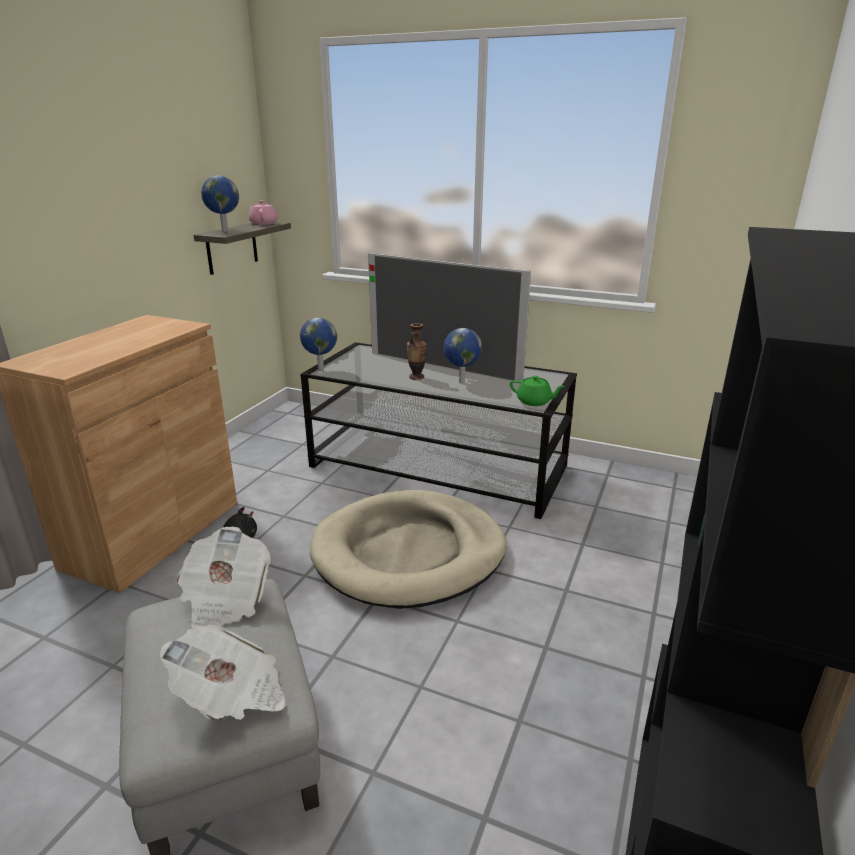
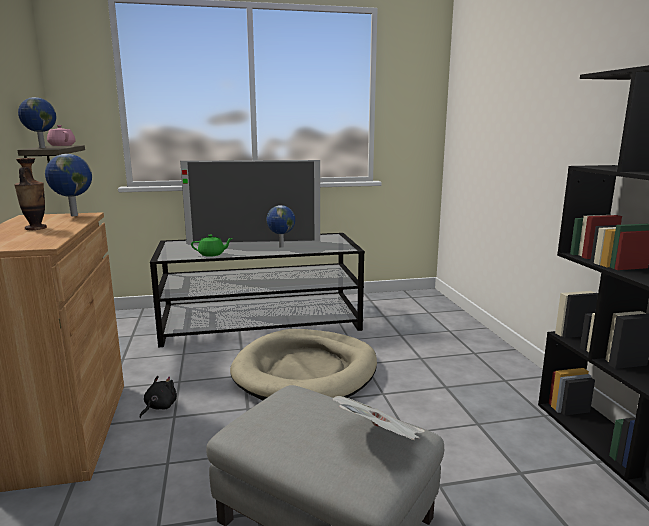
camera: 35 degrees left, 10 degrees down
(225, 599) = (287, 399): newspaper -> none
(320, 369) = (162, 257): globe -> globe (73, 215)
(416, 377) = (245, 249): vase -> vase (36, 228)
(534, 402) = (344, 247): green teapot -> green teapot (212, 254)

